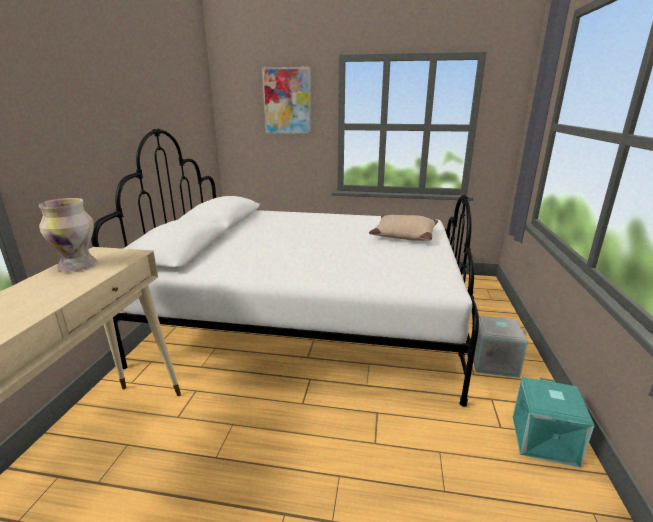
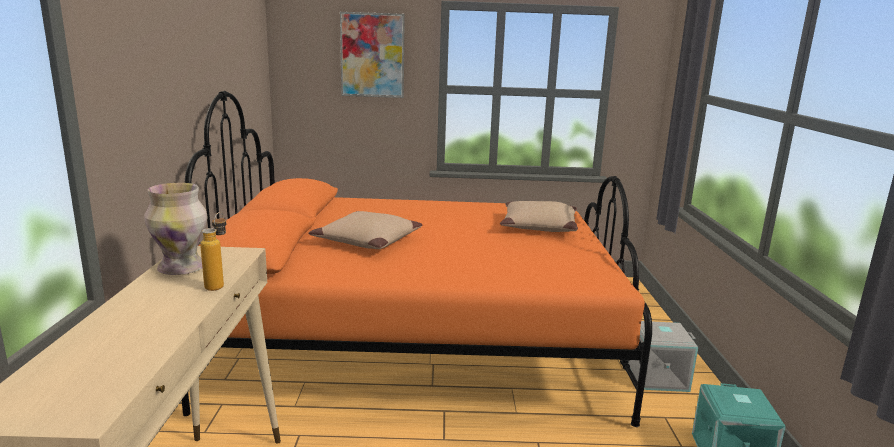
camera: 10 degrees left, 5 degrees down
(92, 281) = (218, 284): none -> bottle
(262, 244) = (367, 241): none -> beige pillow
(309, 319) = (419, 340): white bed -> orange bed

